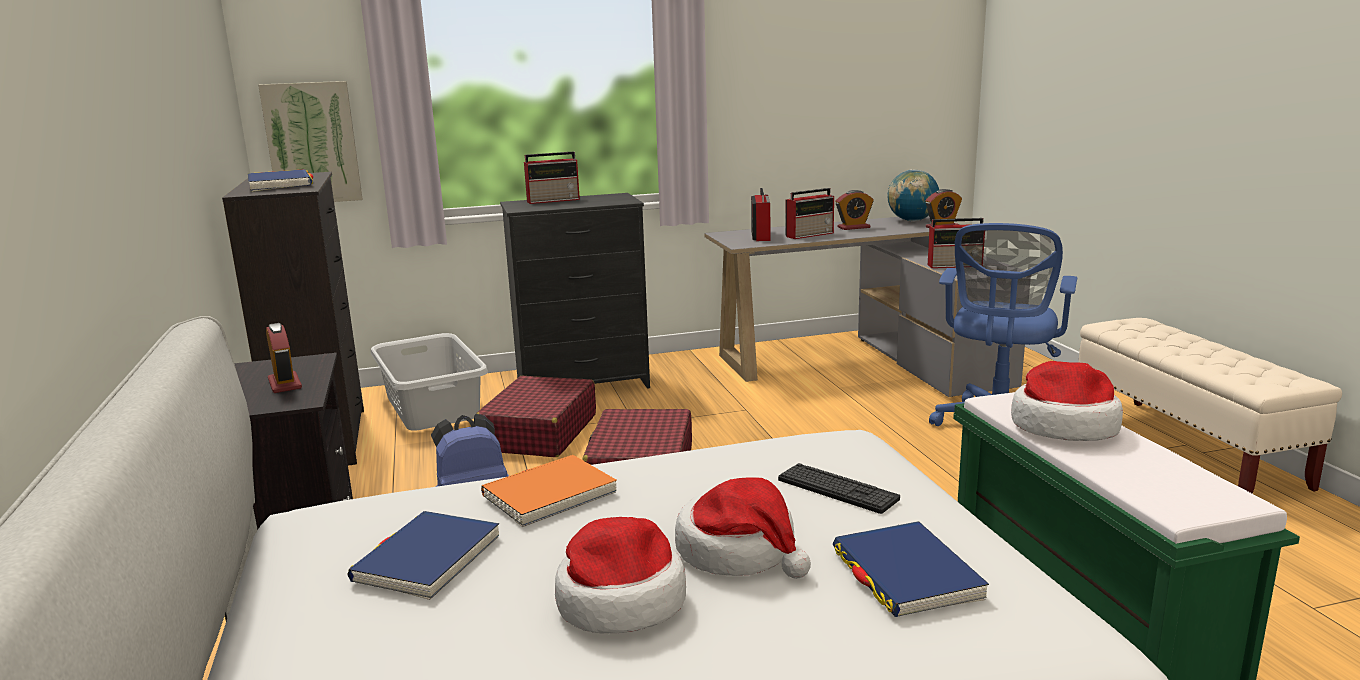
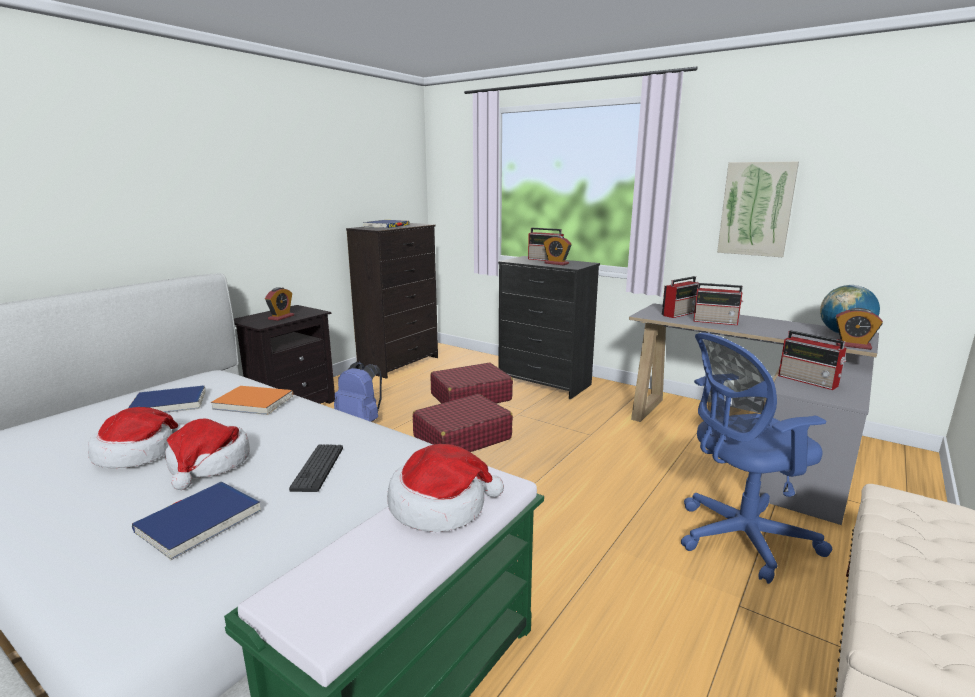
camera: 50 degrees right, 0 degrees up
(312, 143) = (452, 209): picture -> picture (756, 209)
(433, 406) = (463, 366): grey laundry basket -> none
(853, 227) = (770, 326): alarm clock -> alarm clock (556, 263)

